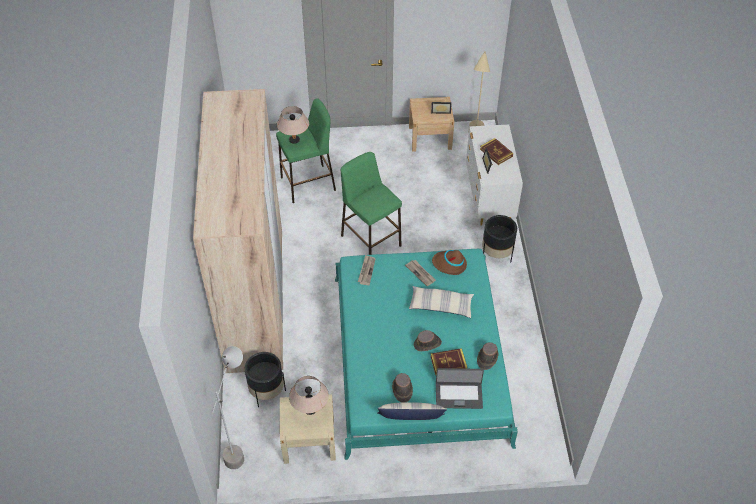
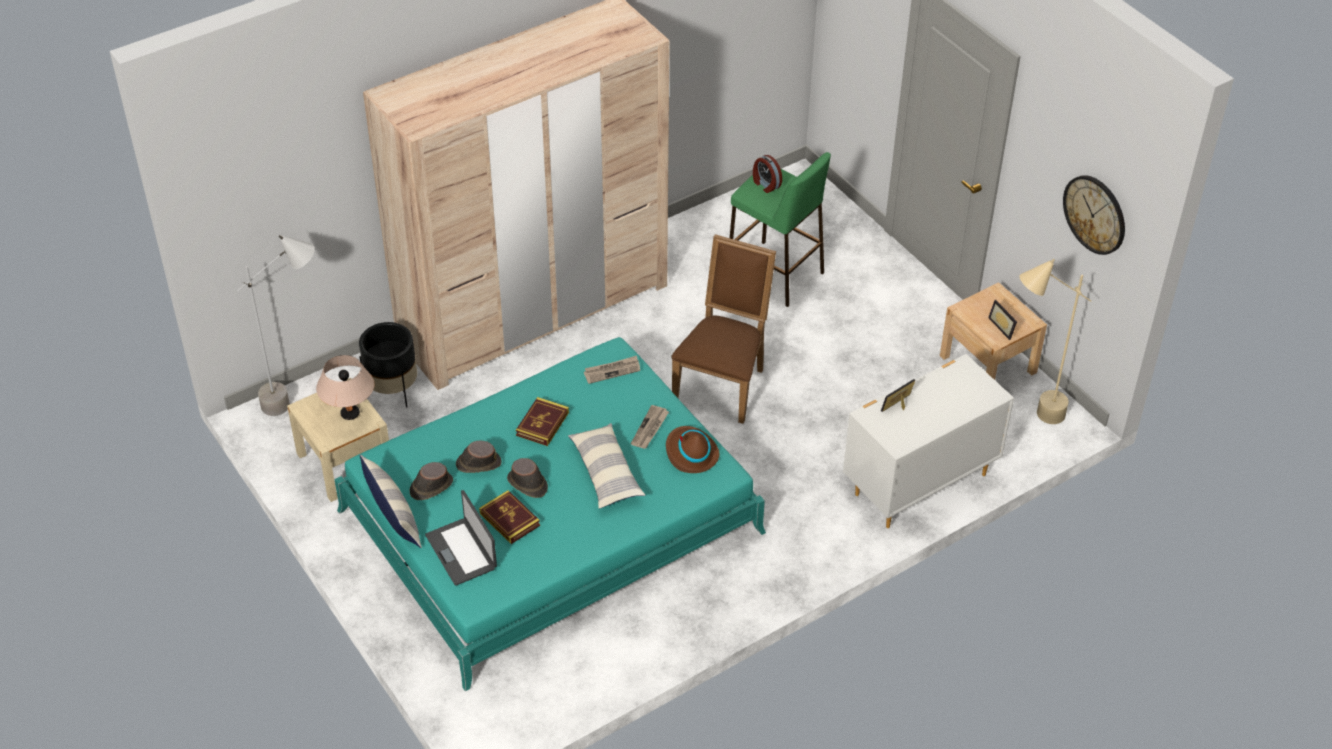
camera: 60 degrees right, 5 degrees down
(294, 140) = (765, 184): beige table lamp -> alarm clock
(370, 240) = (723, 383): green stool -> brown chair
(468, 22) = (1095, 214): none -> wall clock
(487, 358) = (547, 559): brown hat -> brown hat (478, 463)
(496, 153) = (935, 405): book -> book (542, 424)
(496, 254) = (810, 536): black planter -> none

